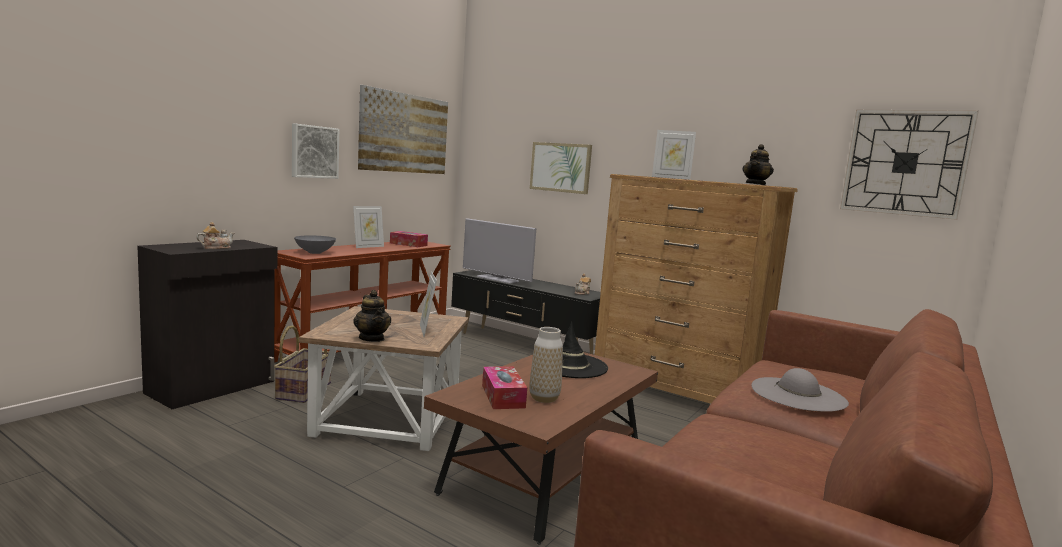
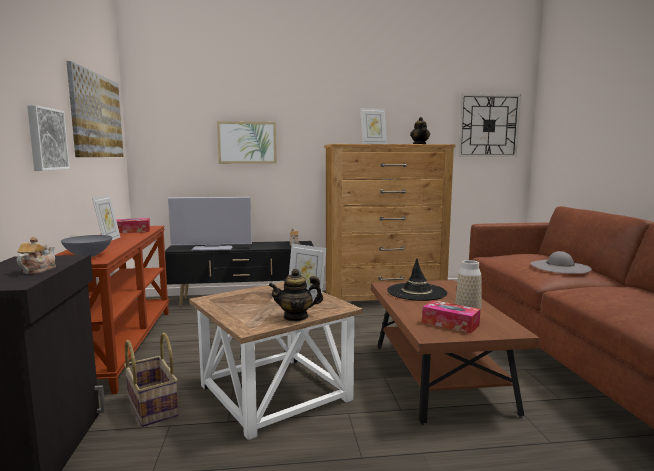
camera: 40 degrees left, 0 degrees up
(372, 338) = (296, 317): teapot -> teapot turned 150 degrees clockwise

